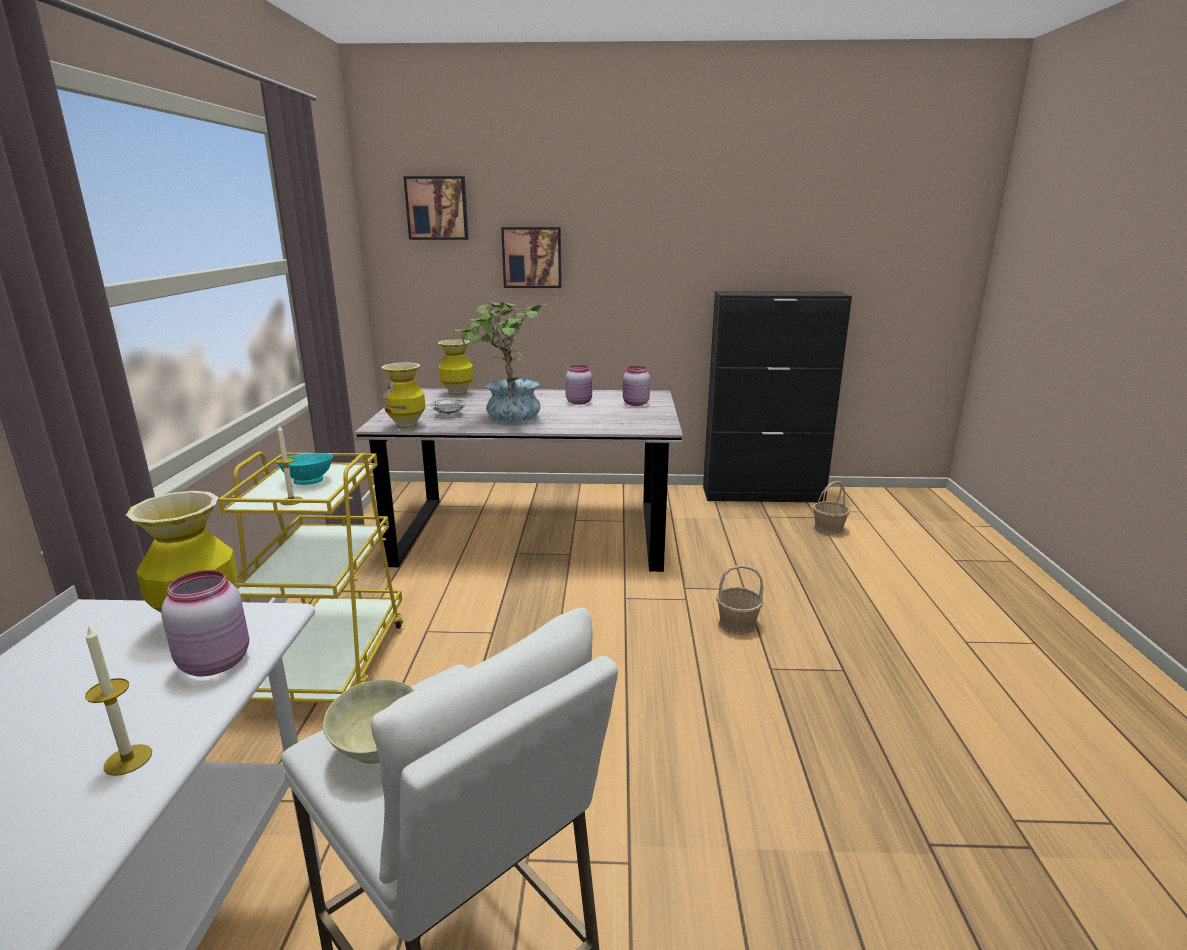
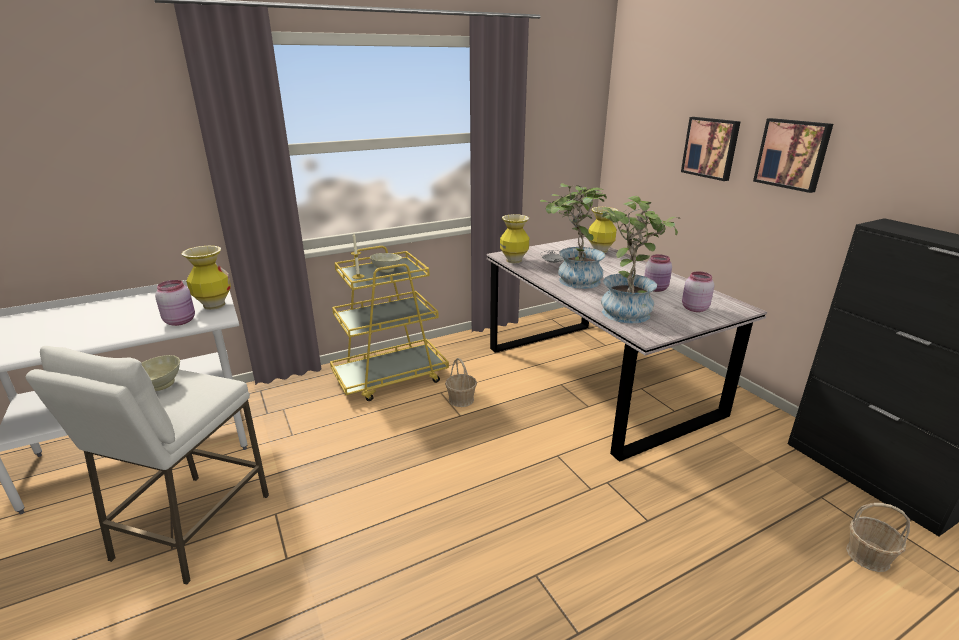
camera: 60 degrees right, 5 degrees up
(128, 759) = (111, 334): candle -> none
(309, 481) = (387, 270): turquoise bowl -> beige bowl
(437, 208) = (653, 96): picture -> picture (793, 154)
(605, 420) = (627, 309): none -> potted plant
(737, 624) = (584, 532): basket -> basket (461, 399)

